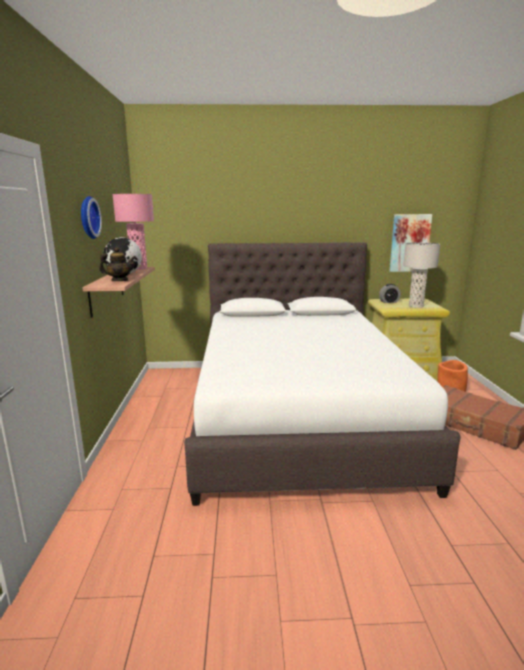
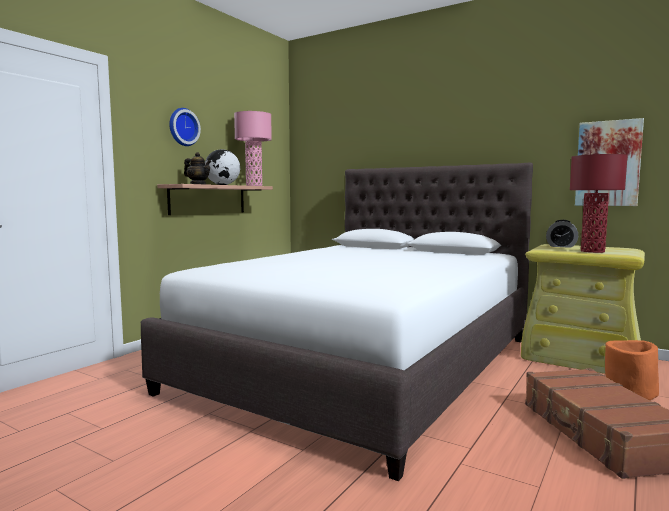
camera: 35 degrees right, 10 degrees down
(415, 306) = (592, 251): white table lamp -> red table lamp

